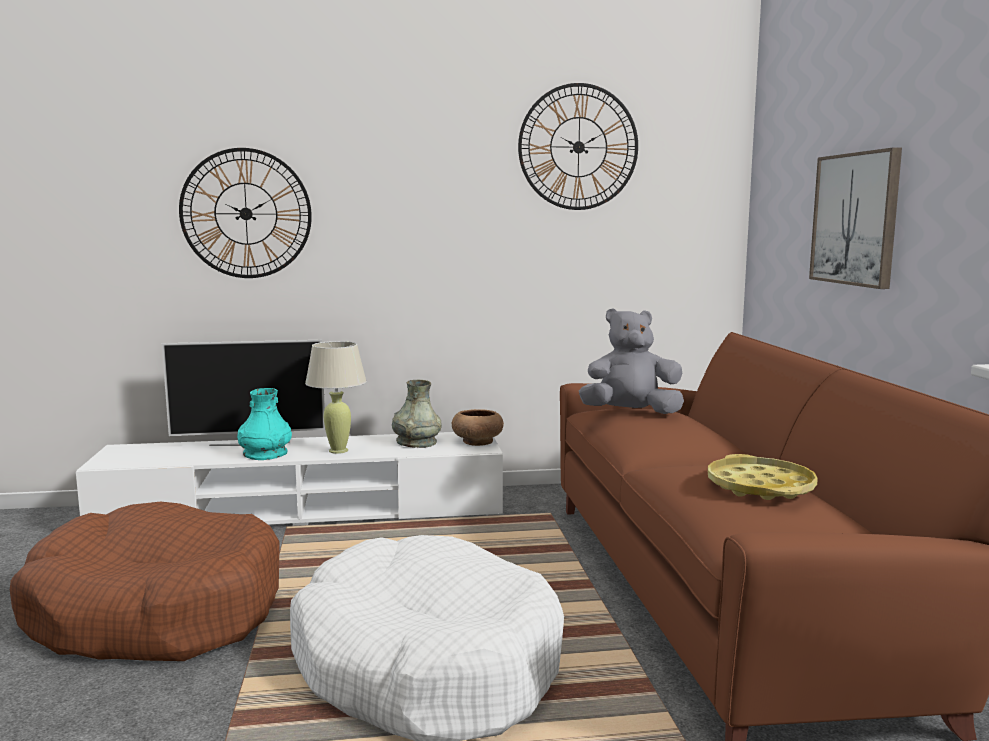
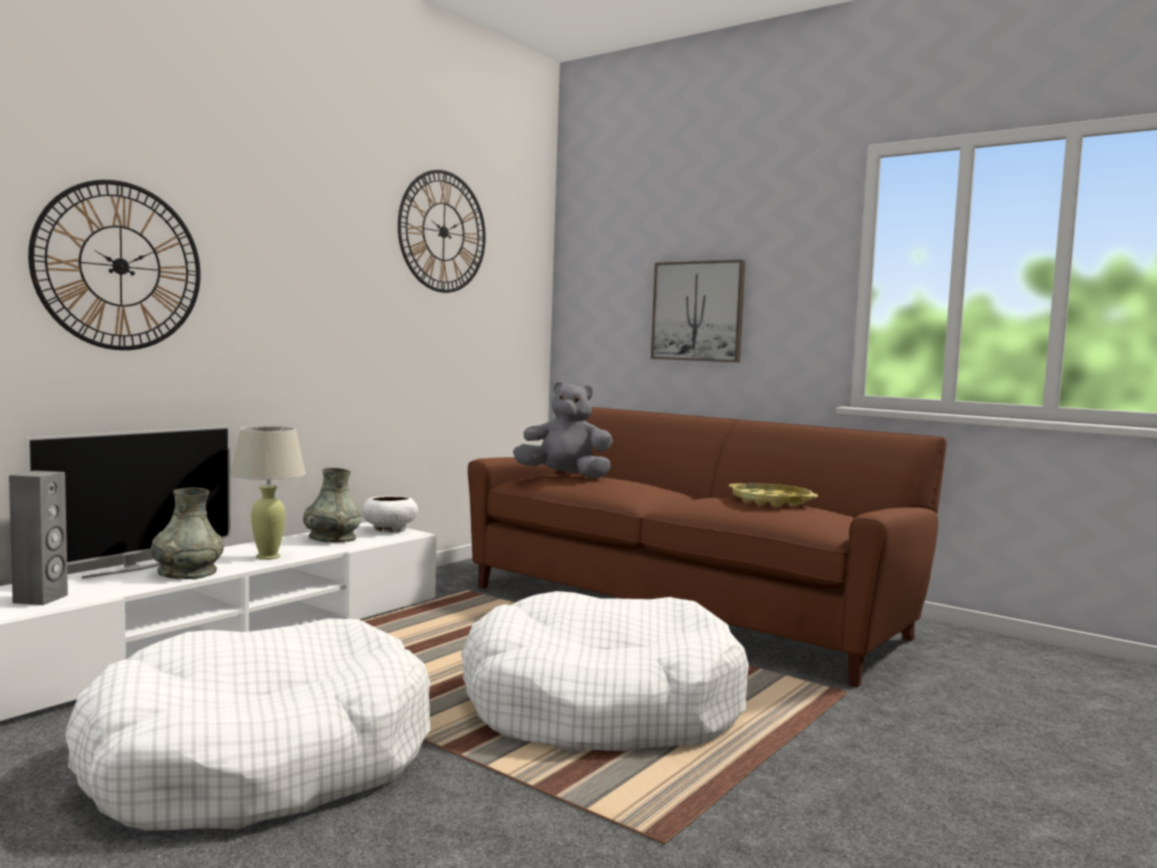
camera: 45 degrees left, 5 degrees down
(156, 612) = (260, 761): brown dog bed -> white dog bed
(159, 457) = (41, 599): none -> grey speaker
(265, 454) = (187, 572): turquoise vase -> grey vase
(477, 442) = (389, 530): brown bowl -> white bowl
(630, 413) = (565, 476): grey plush toy -> grey plush toy turned 60 degrees clockwise

